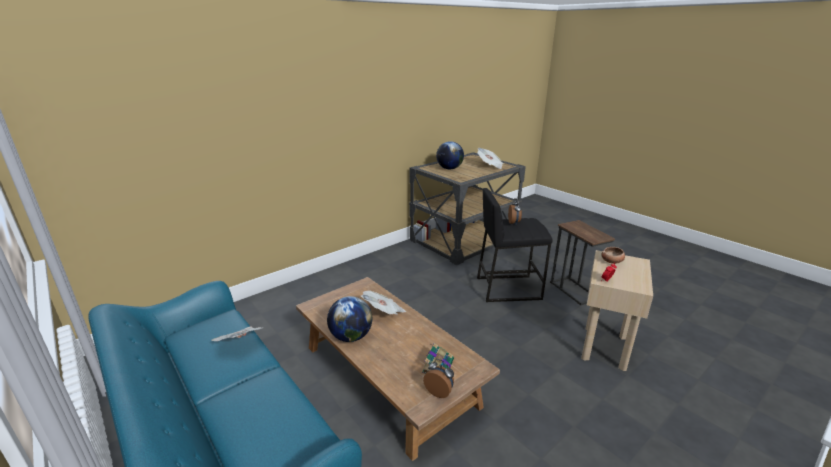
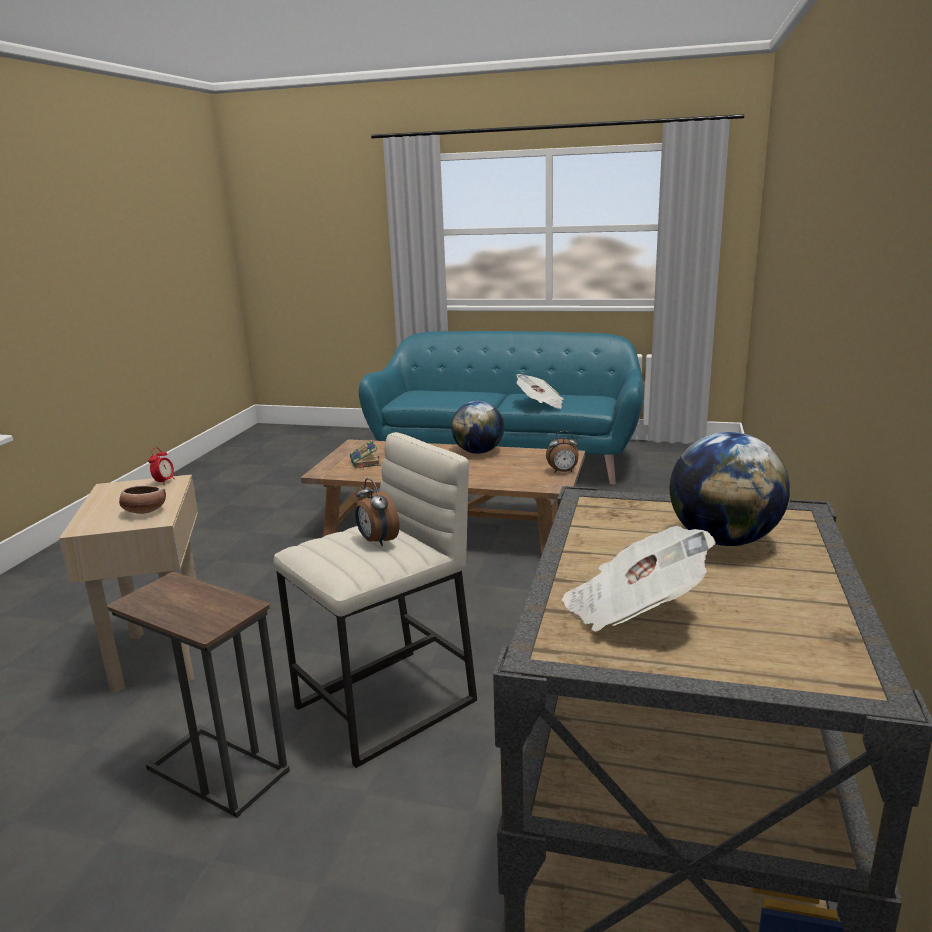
camera: 145 degrees right, 5 degrees down
(384, 312) = (478, 473): newspaper -> none
(439, 391) = (348, 452): alarm clock -> alarm clock (563, 472)
(508, 288) = (386, 703): black stool -> beige stool

